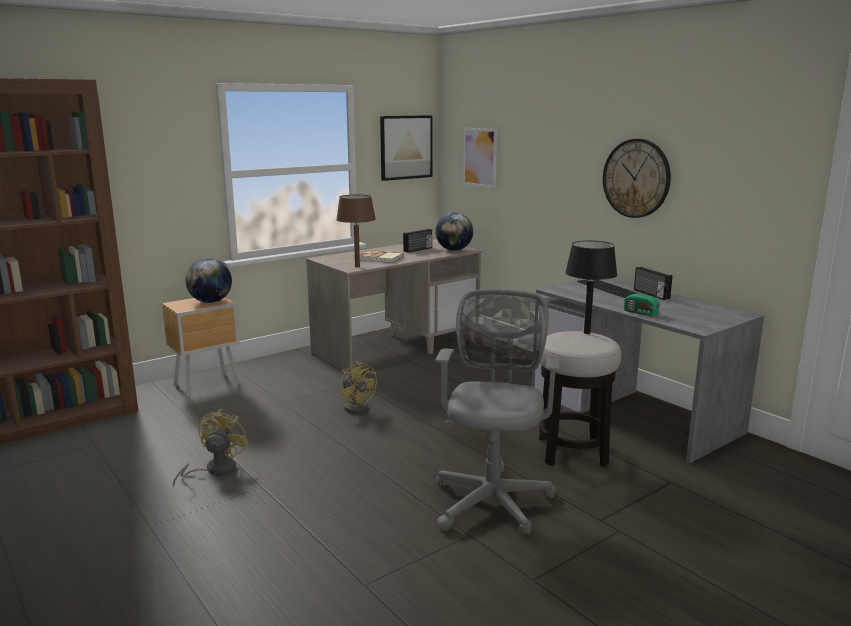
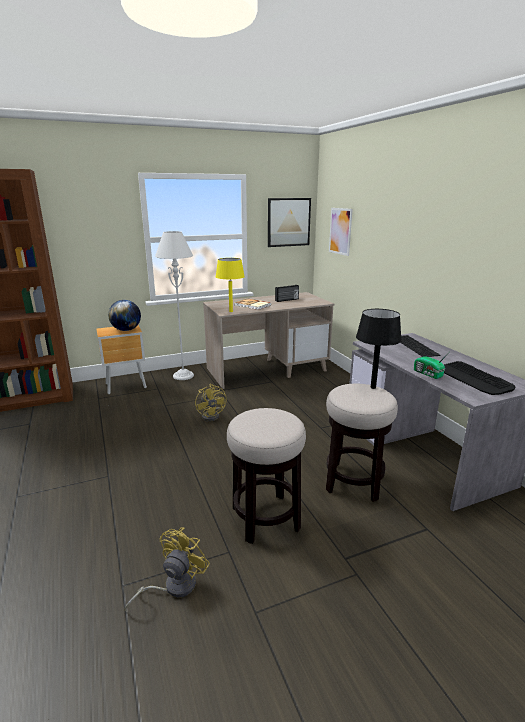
camera: 15 degrees right, 5 degrees up
(214, 470) = (86, 456): yellow fan -> yellow fan (173, 587)
(283, 365) = (183, 375): none -> grey floor lamp
(357, 266) = (231, 311): brown table lamp -> yellow table lamp
(454, 250) = (313, 302): globe -> none
(493, 499) = (266, 518): grey office chair -> stool
(636, 178) = (450, 253): wall clock -> none
(650, 294) = (448, 355): radio -> none
(690, 313) = (474, 379): none -> keyboard

